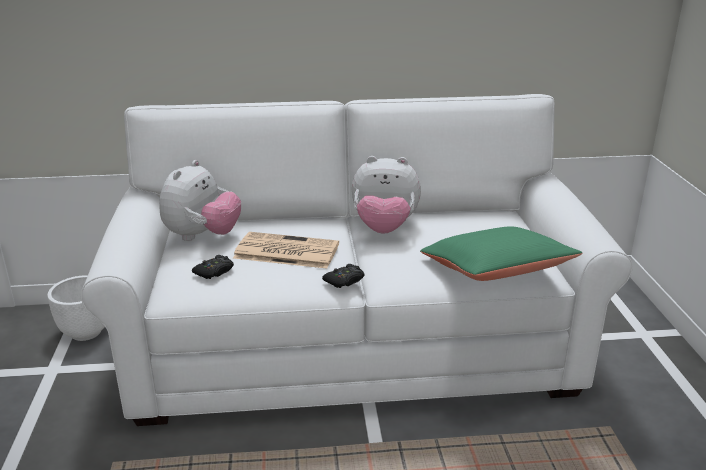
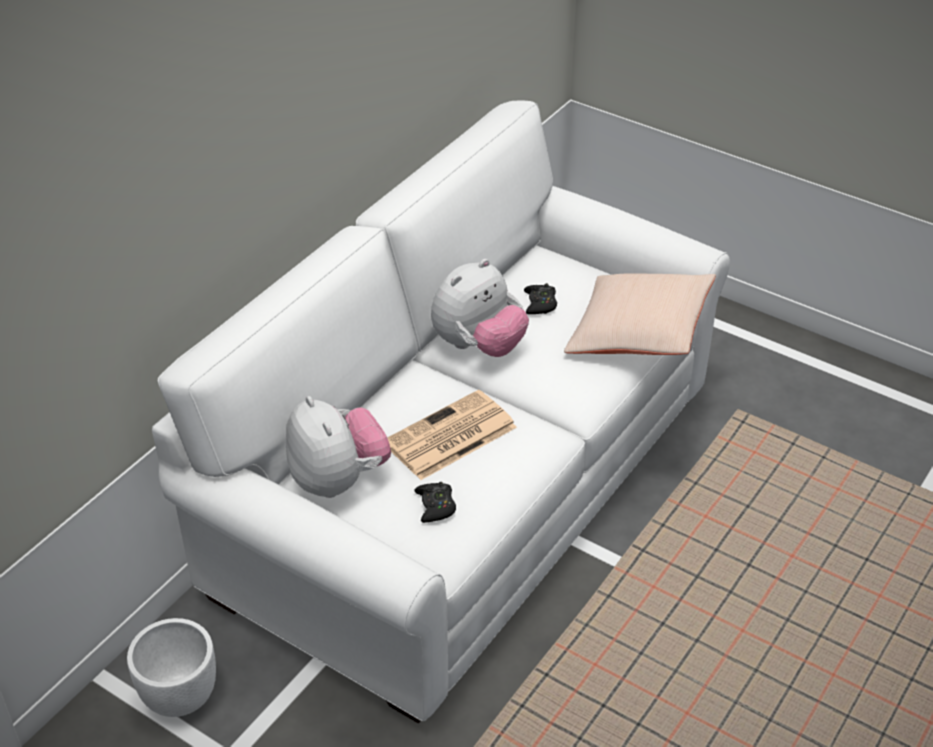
camera: 50 degrees left, 15 degrees up
(345, 280) = (550, 428): black game controller -> black game controller (540, 303)
(495, 273) = (638, 333): green pillow -> beige pillow

